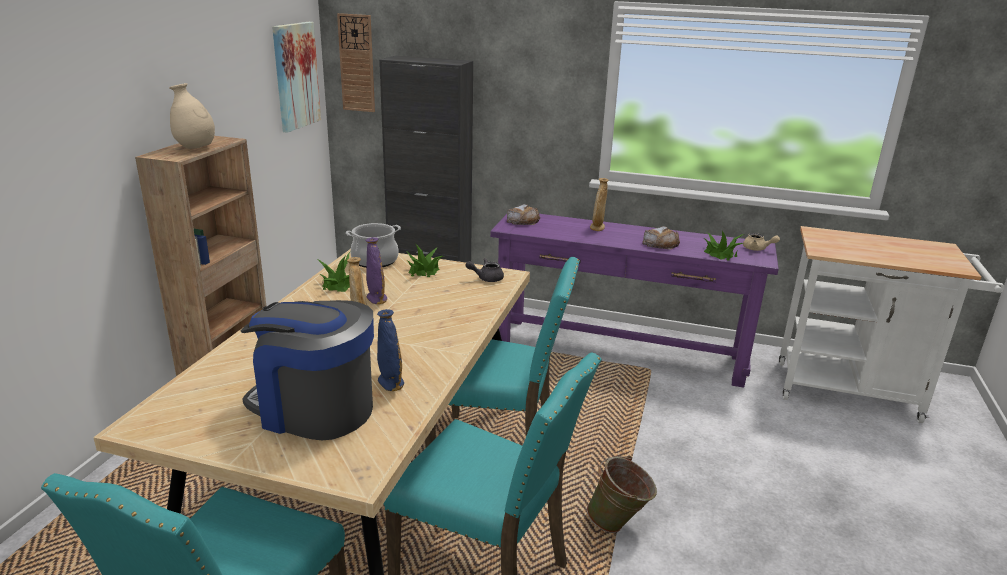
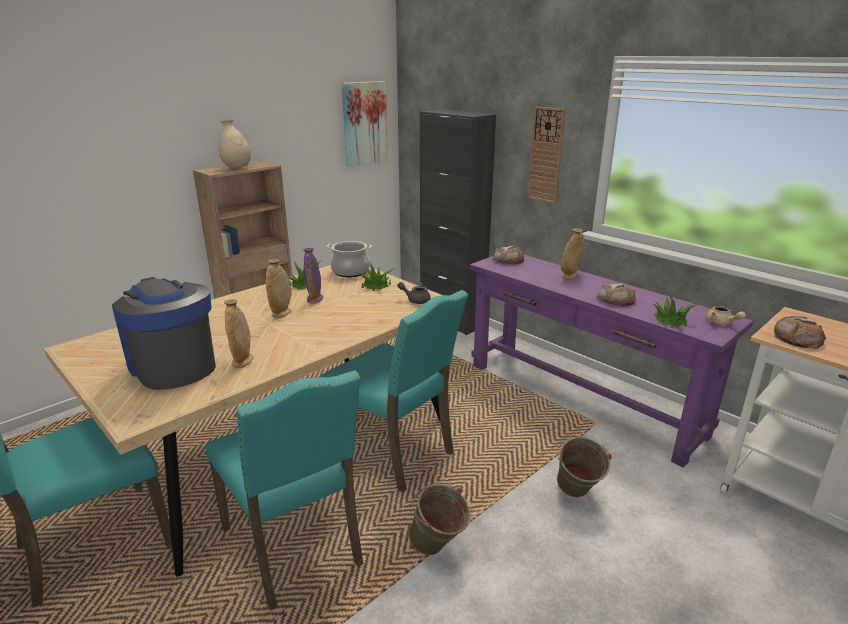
camera: 30 degrees right, 0 degrees up
(357, 63) = (418, 116): wall clock -> wall clock (546, 155)
(390, 383) = (242, 361): blue vase -> beige vase
(687, 437) = (576, 495): none -> green bucket
(836, 249) = (798, 338): none -> bread

